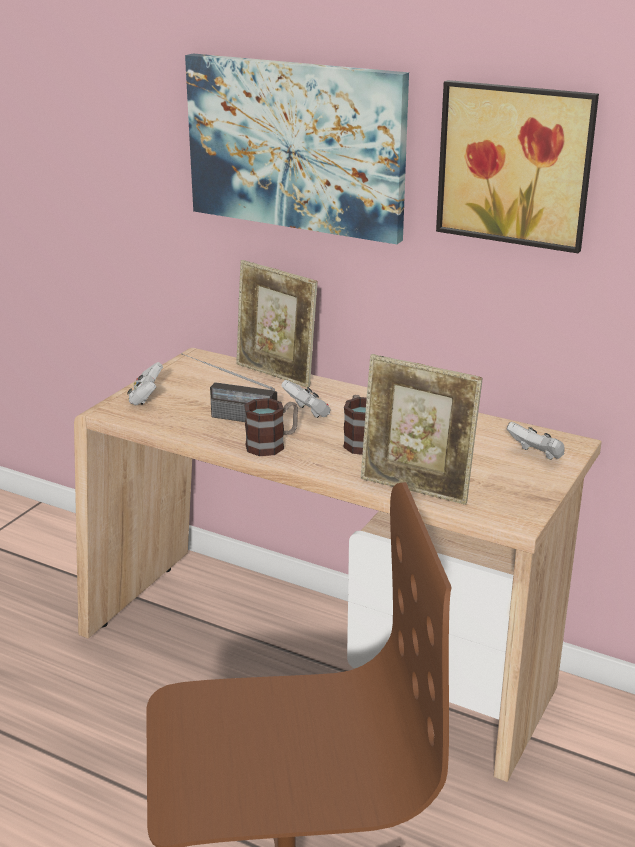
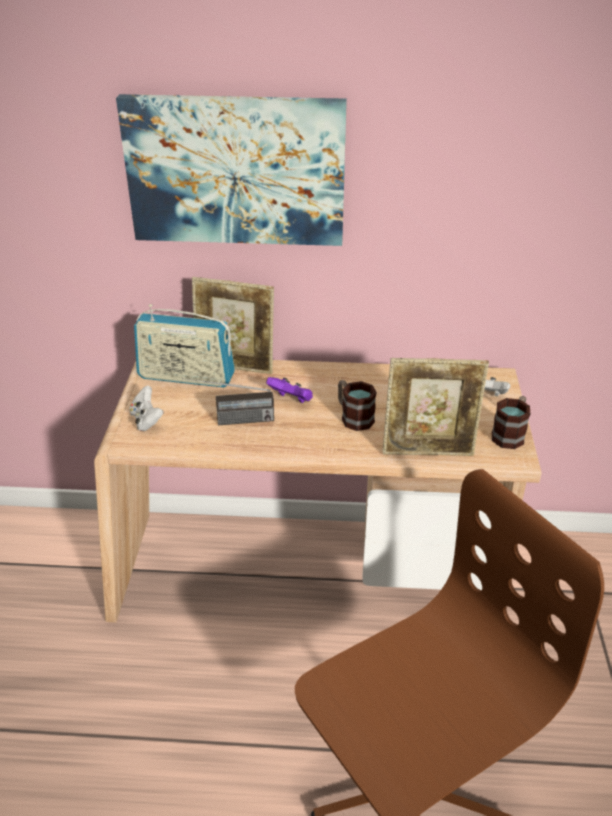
camera: 25 degrees left, 10 degrees up
(218, 372) = (186, 377): none -> radio
(272, 444) = (289, 439): mug -> mug (510, 434)
(307, 413) = (291, 400): white game controller -> purple game controller
(516, 164) = (445, 168): picture -> none

